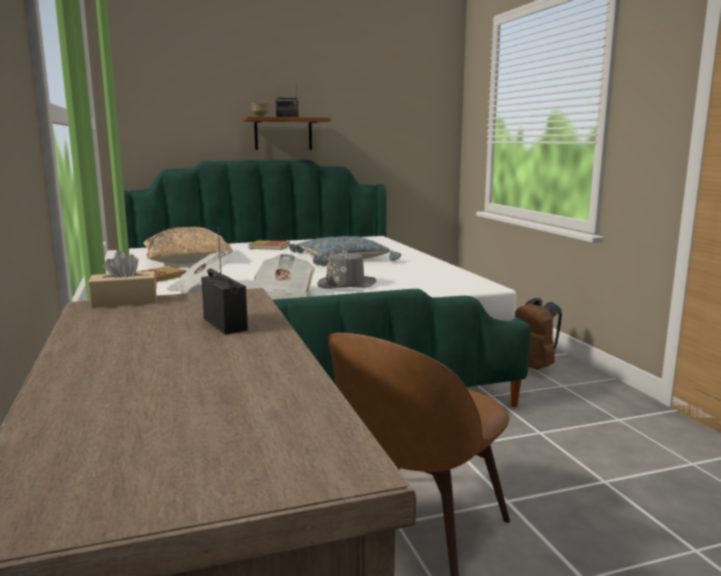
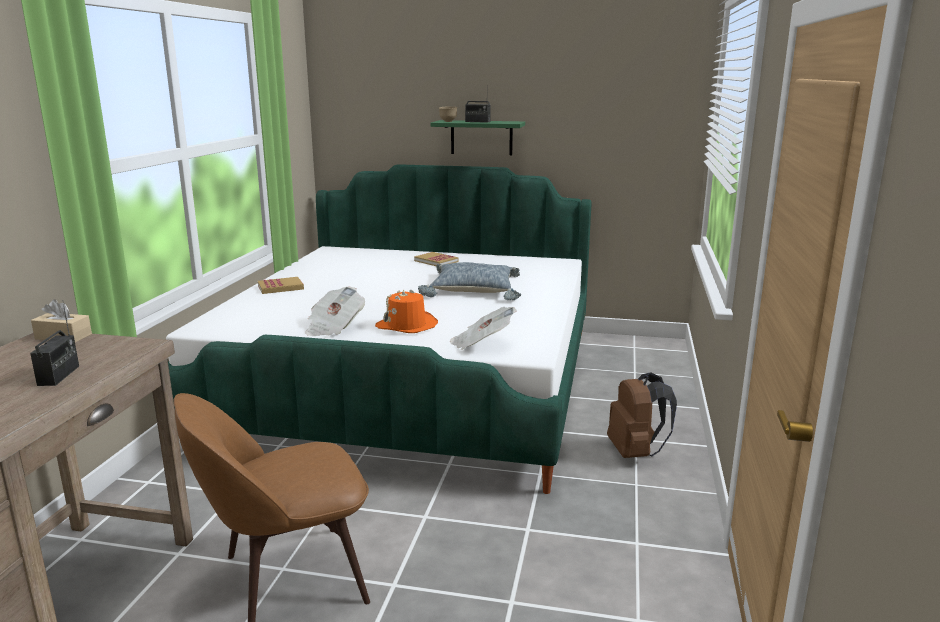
camera: 30 degrees right, 5 degrees up
(188, 260) = (339, 269): beige pillow -> none
(199, 288) = (287, 306): newspaper -> newspaper (481, 344)
(283, 133) = (481, 137): brown shelf -> green shelf
(346, 284) = (407, 325): grey hat -> orange hat

